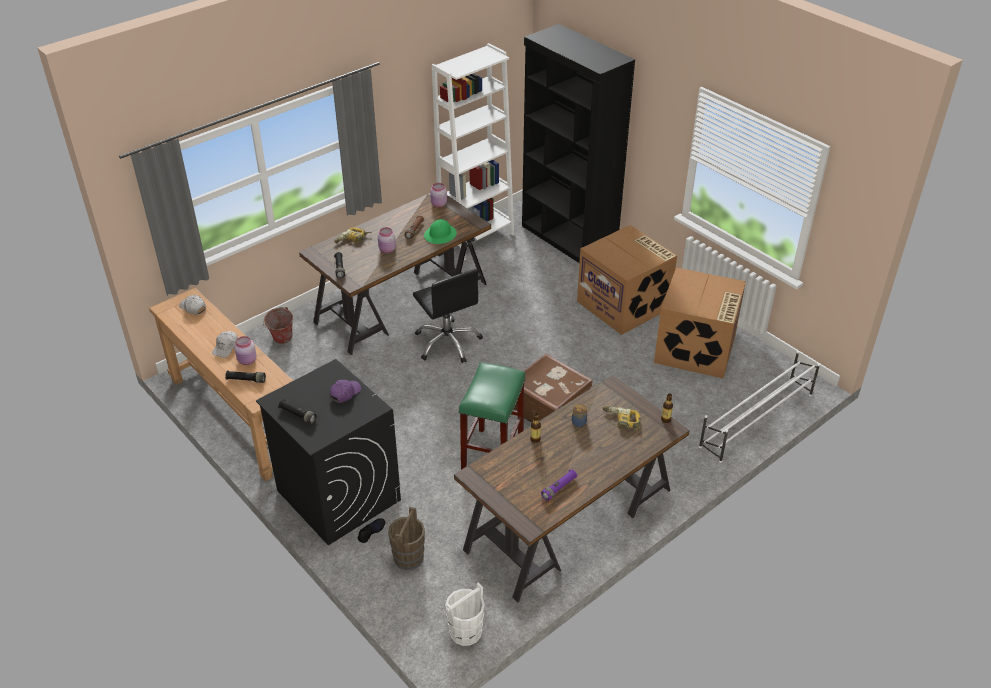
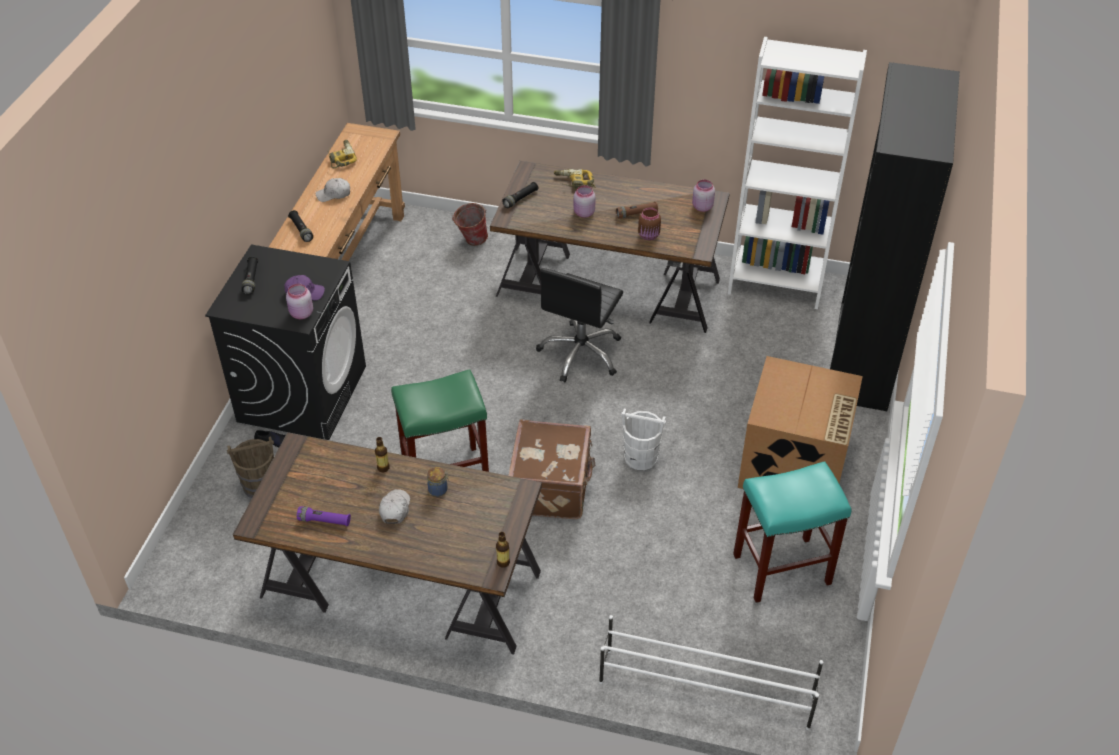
camera: 55 degrees right, 5 degrees up
(193, 308) = (370, 146): white cap -> white cap (395, 509)
(247, 361) = (327, 216): pink jar -> pink jar (301, 314)
(440, 235) = (649, 236): green hard hat -> brown jar
(466, 631) = (198, 576): white bucket -> white bucket (641, 457)
(620, 421) = (467, 524): power drill -> power drill (341, 158)
(696, 349) = (780, 570): cardboard box -> turquoise stool

